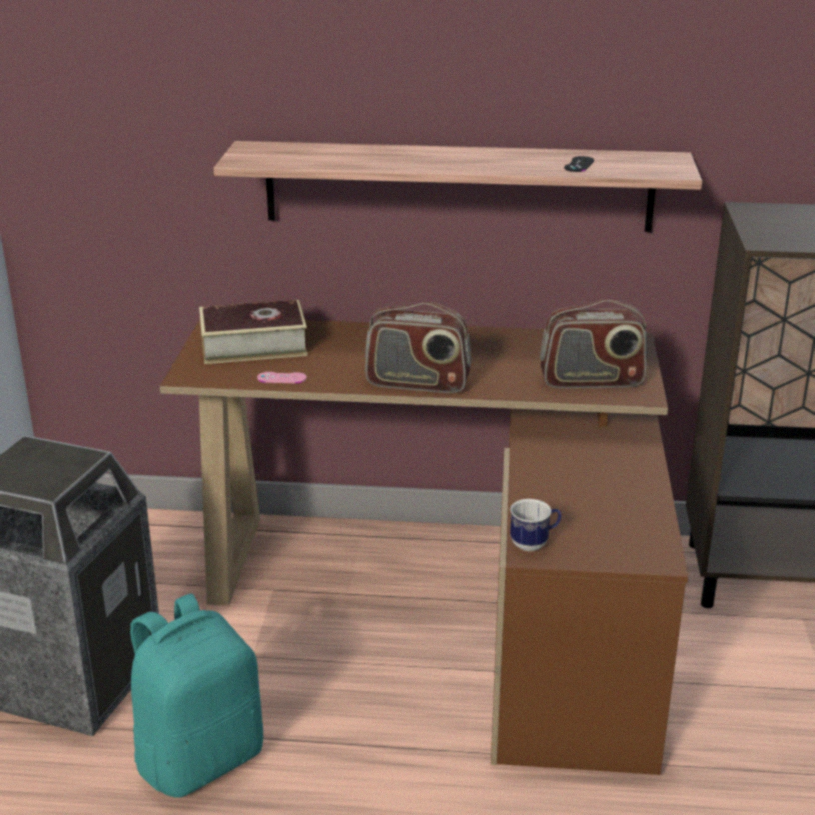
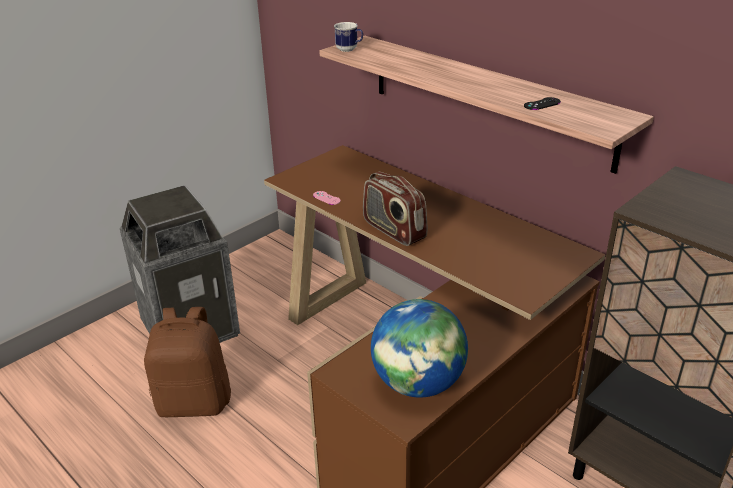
camera: 40 degrees right, 5 degrees up
(200, 758) = (195, 401): turquoise backpack -> brown backpack
(253, 345) = (342, 172): book -> none
(534, 544) = (346, 368): mug -> mug (349, 50)
(591, 381) = (504, 273): radio -> none
(623, 524) = (418, 383): none -> globe

